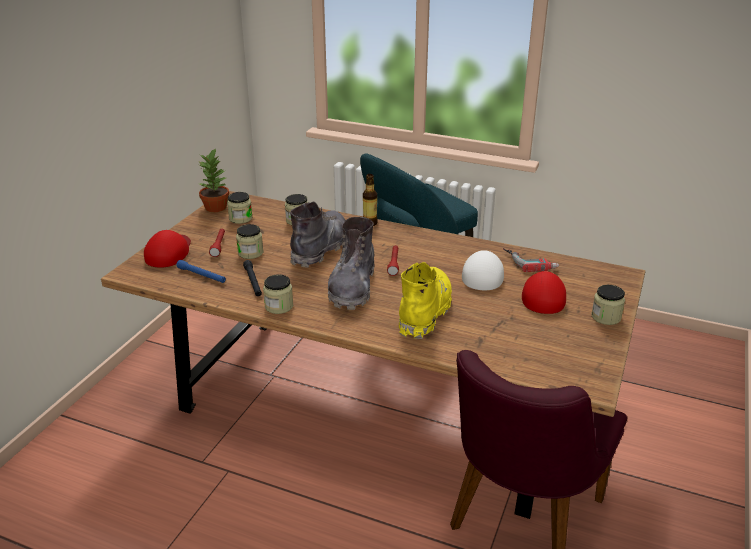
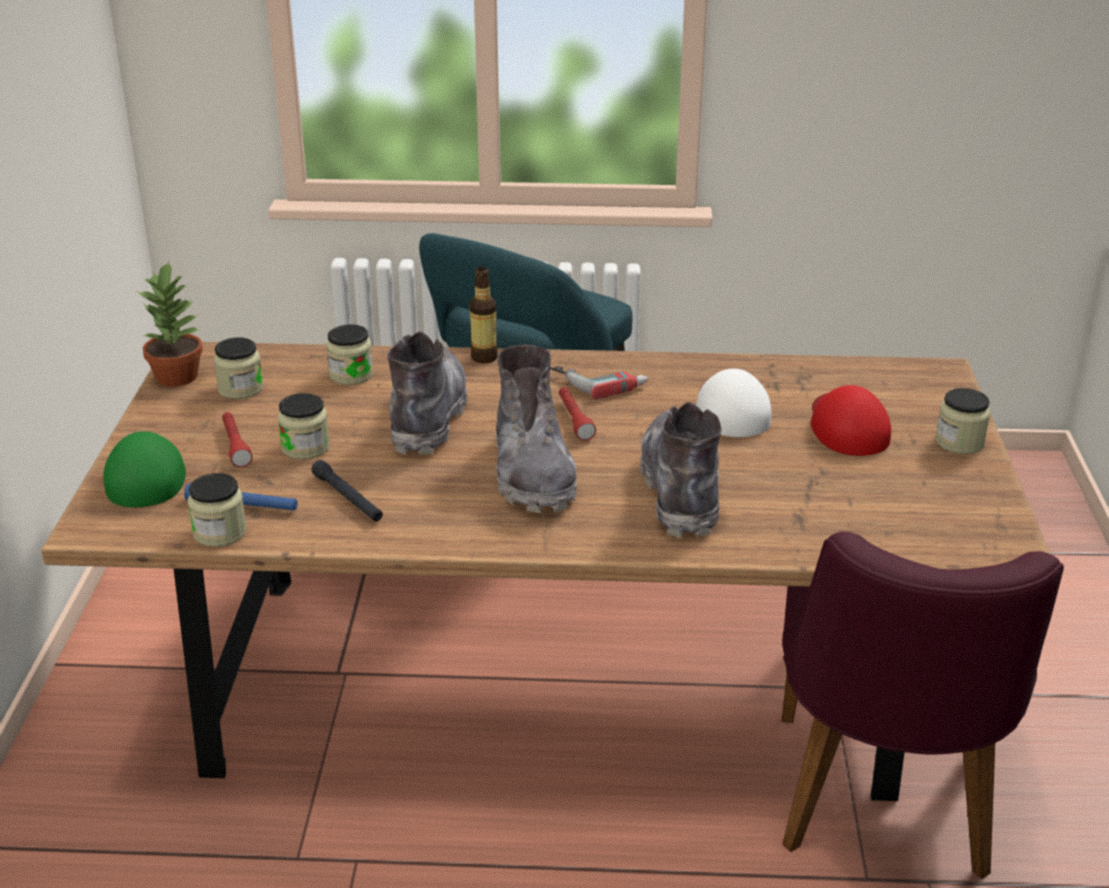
camera: 20 degrees left, 0 degrees up
(169, 252) = (146, 475): red cap -> green cap
(279, 306) = (426, 531): jar -> jar (220, 532)
(424, 312) = (681, 491): yellow boot -> grey boot
(530, 261) = (790, 376): power drill -> power drill (597, 380)

